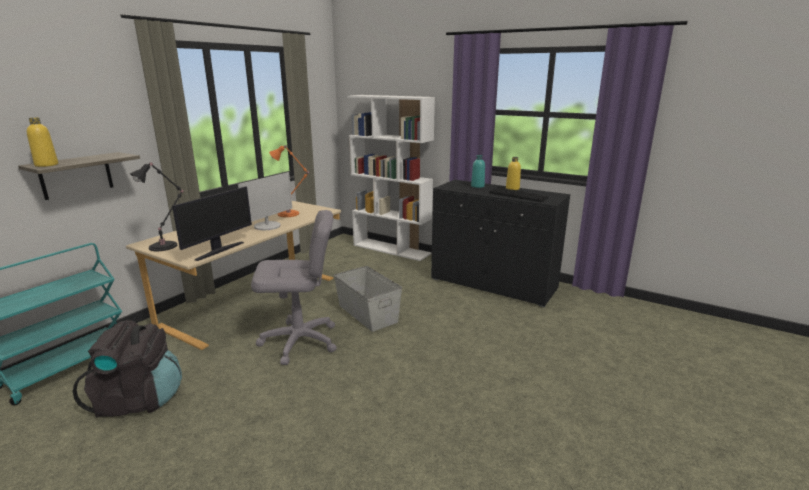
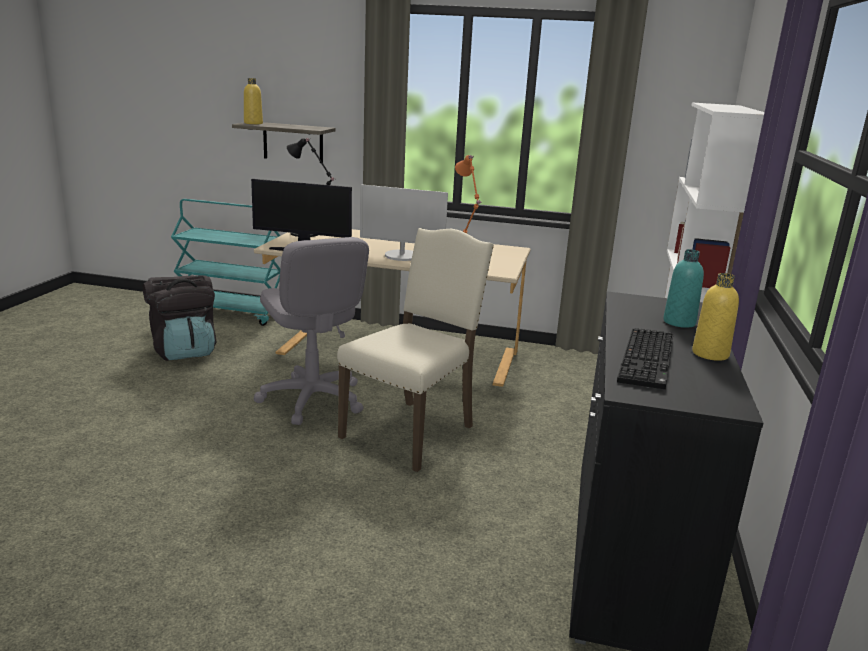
camera: 70 degrees right, 0 degrees up
(368, 313) = (412, 431): grey storage box -> beige chair

